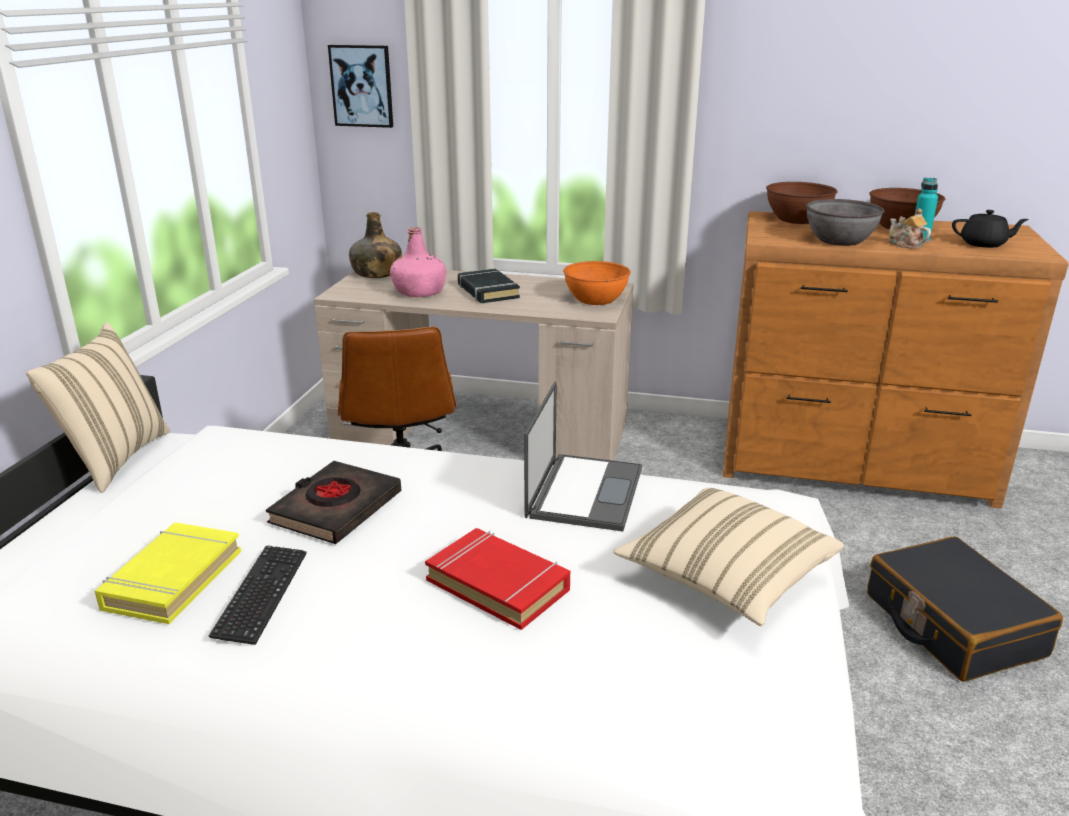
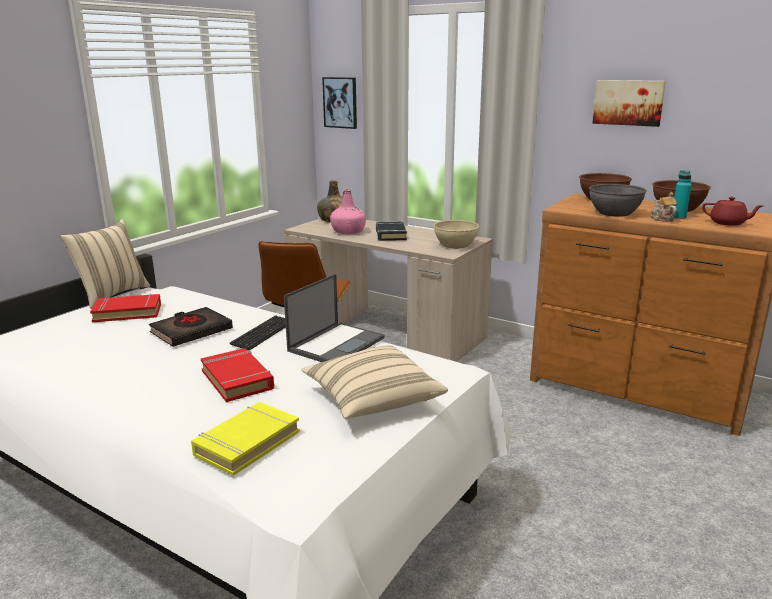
camera: 20 degrees right, 5 degrees down
(172, 579) = (82, 349): yellow book -> yellow book (247, 443)
(187, 491) = (128, 312): none -> red book
(261, 595) = (115, 363): keyboard -> keyboard (262, 334)
(595, 299) = (455, 245): orange bowl -> beige bowl
(822, 83) = (628, 102): none -> picture
(952, 625) = (632, 502): black suitcase -> none
(984, 244) = (728, 223): black teapot -> red teapot

